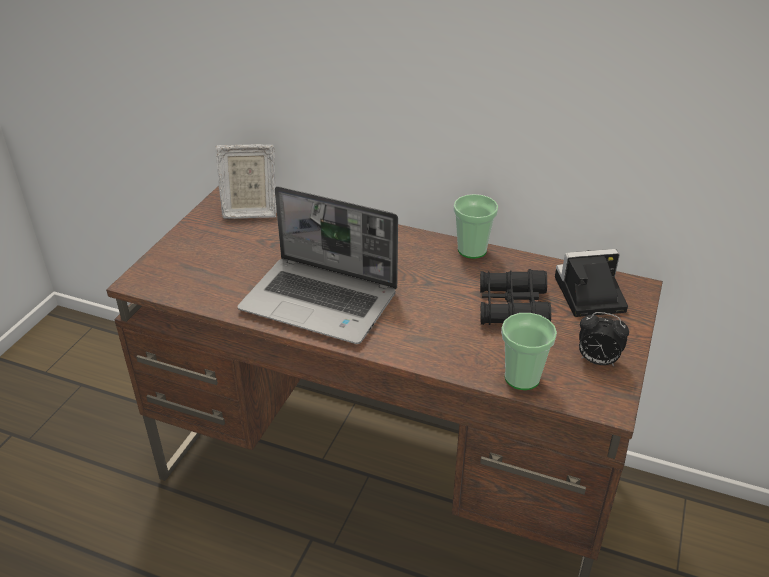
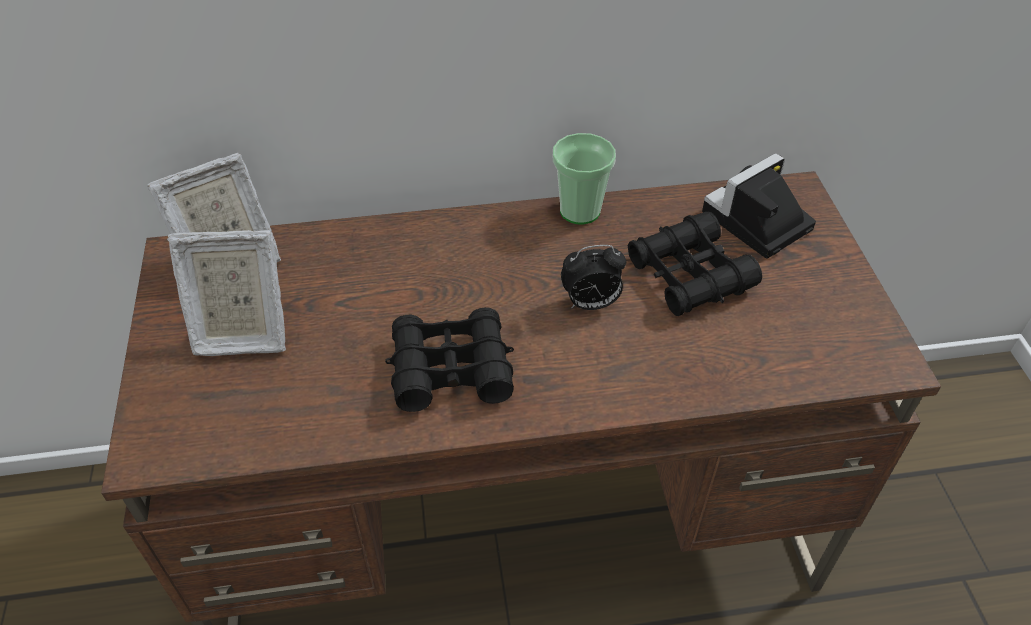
camera: 30 degrees left, 10 degrees up
(227, 244) = (241, 332): none -> picture frame
(321, 301) = (450, 369): laptop -> black binoculars
(522, 378) = (777, 370): cup -> none
(597, 361) = (835, 308): alarm clock -> alarm clock (590, 304)

